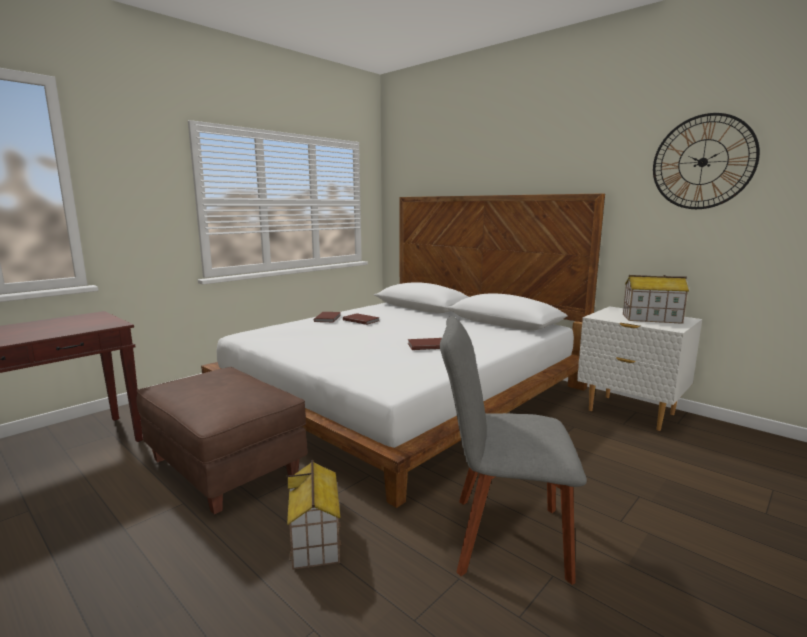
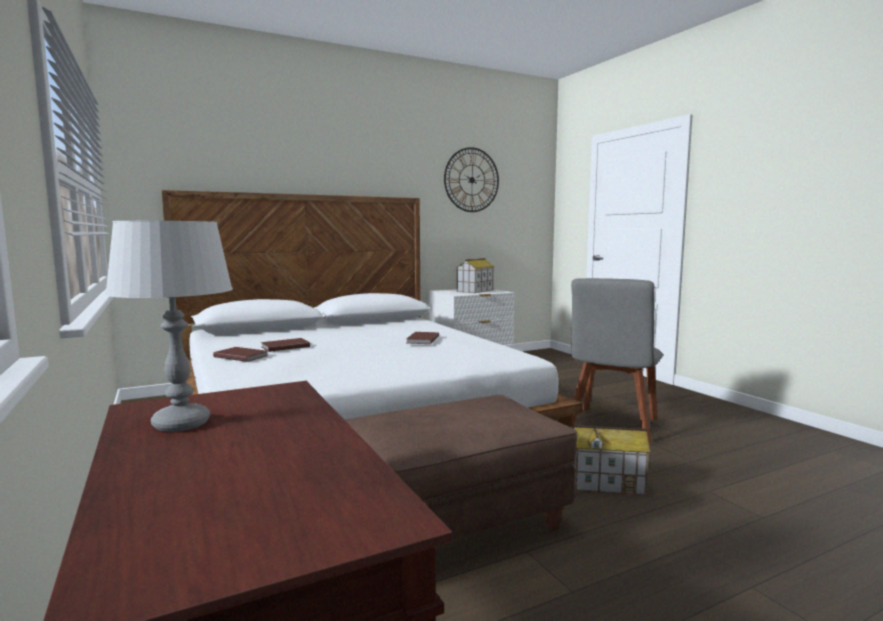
camera: 70 degrees left, 5 degrees down
(64, 321) = (182, 424): none -> grey table lamp

